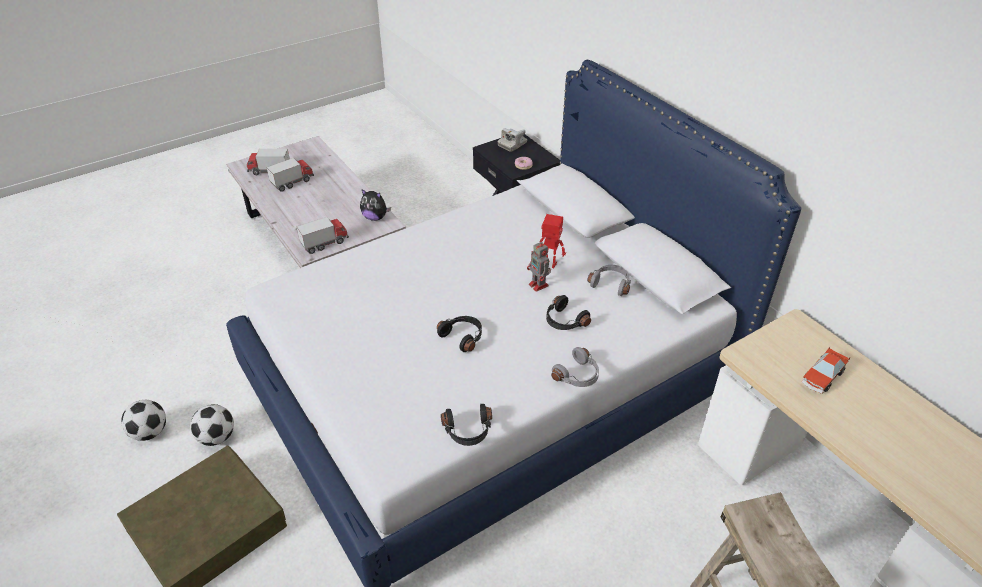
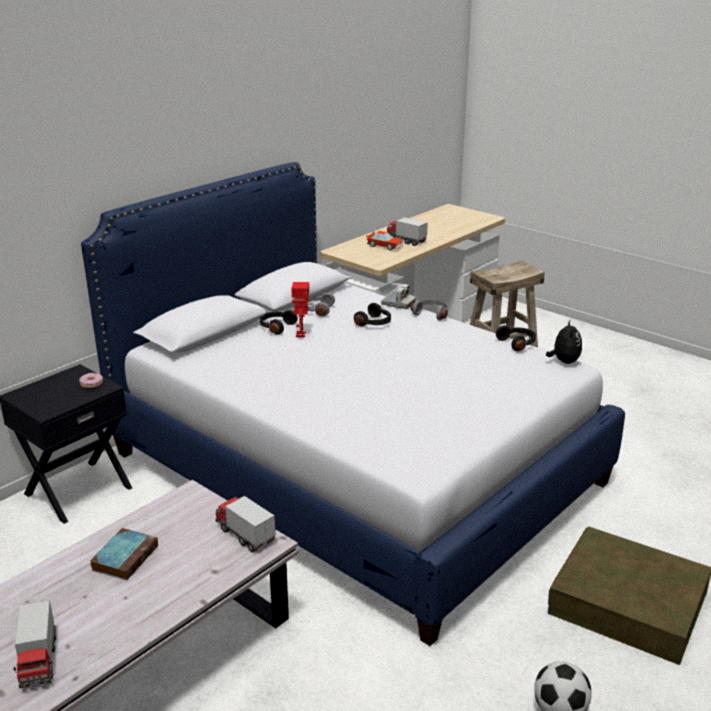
camera: 105 degrees left, 15 degrees down
(217, 437) = (526, 641): football -> none
(292, 182) = (80, 617): toy truck -> toy truck (406, 240)
(335, 197) = (125, 557): none -> book
(375, 217) = (176, 507): plush toy -> plush toy (564, 361)
(463, 337) = (420, 358): black headphones -> black headphones (276, 327)
(512, 144) = (37, 396): camera -> camera (398, 304)
(539, 285) = (333, 336): toy robot -> none

